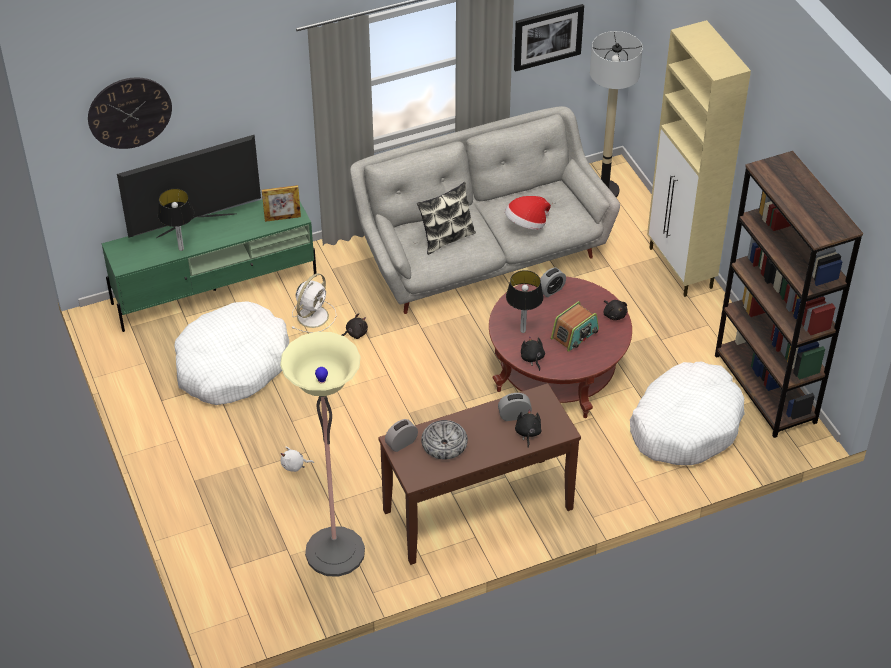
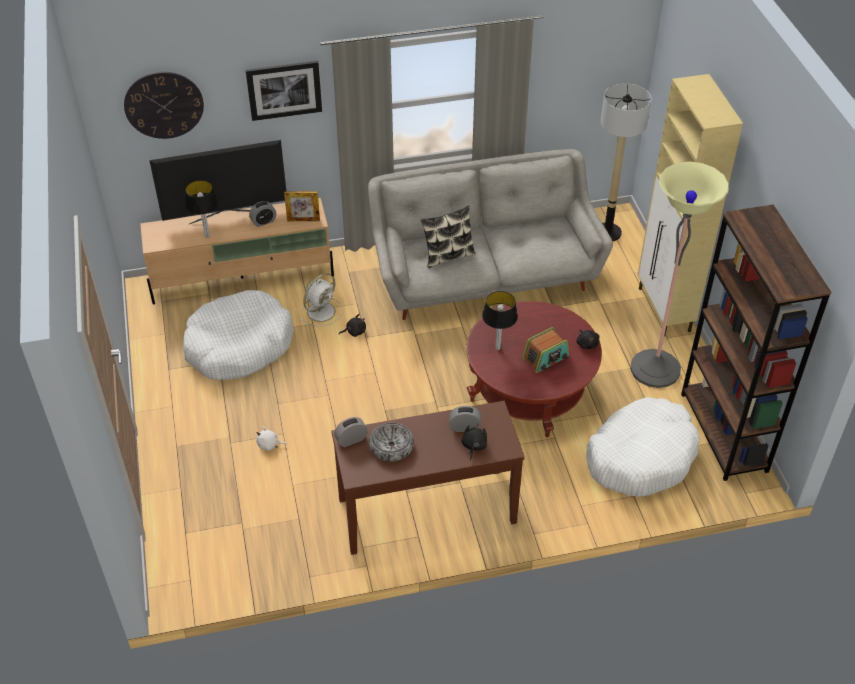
camera: 10 degrees right, 0 degrees up
(216, 289) = (243, 277): green tv stand -> beige tv stand
(335, 552) = (285, 532): floor lamp -> floor lamp (655, 369)
(526, 224) = (523, 252): hat -> none
(532, 358) = (501, 375): black plush toy -> none
(547, 36) = (565, 82): picture -> picture (284, 89)
(551, 290) = (532, 314): alarm clock -> alarm clock (263, 221)

